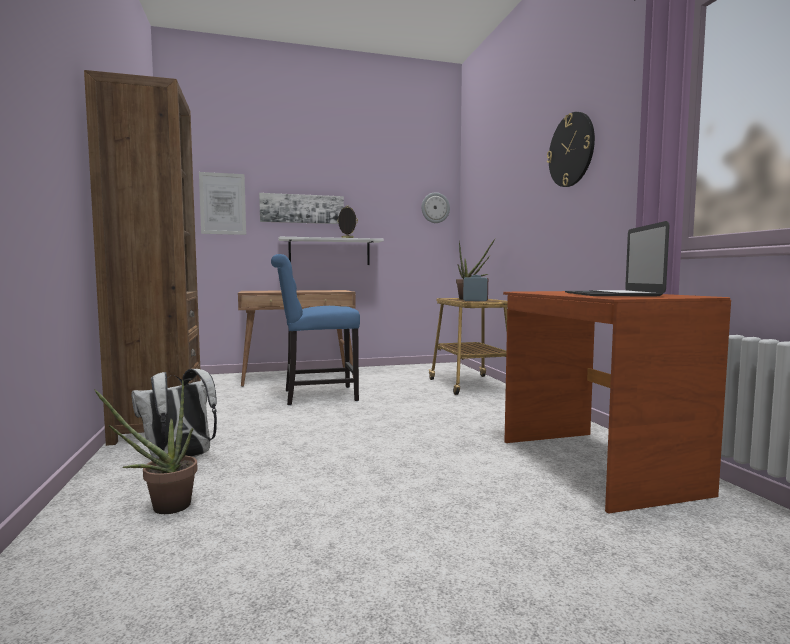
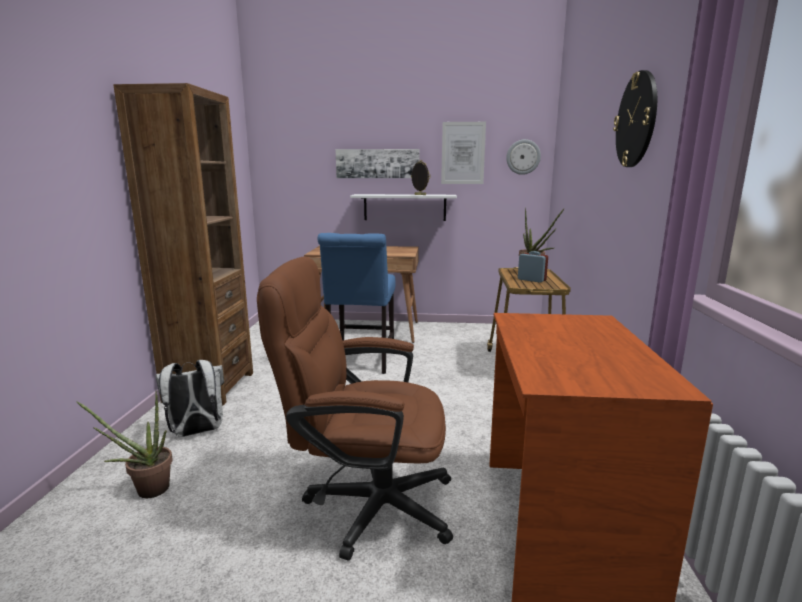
camera: 20 degrees right, 10 degrees up
(223, 203) = (303, 161): picture -> picture (463, 153)
(315, 396) = (361, 362): blue chair -> blue chair turned 90 degrees counterclockwise
(421, 479) = (365, 504): none -> brown office chair
(611, 294) = (575, 357): laptop -> none

